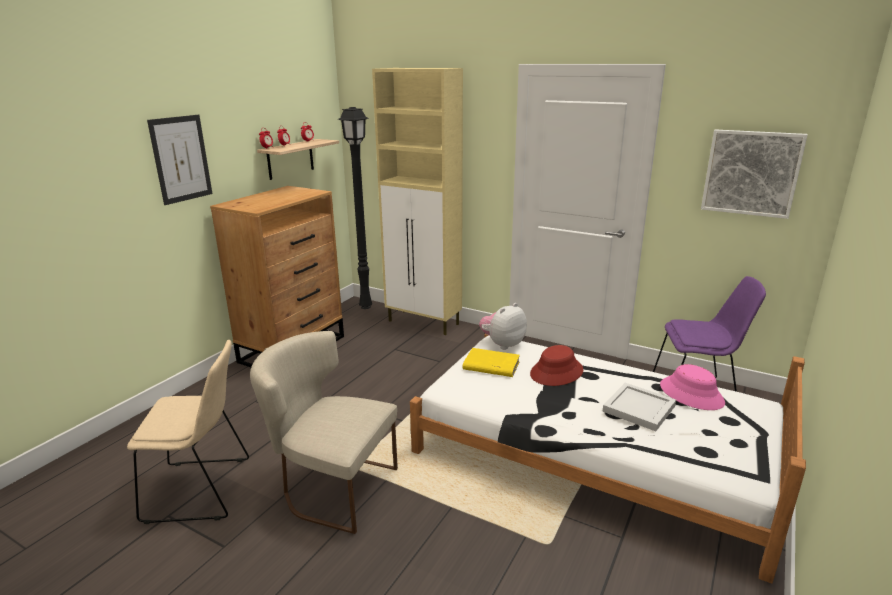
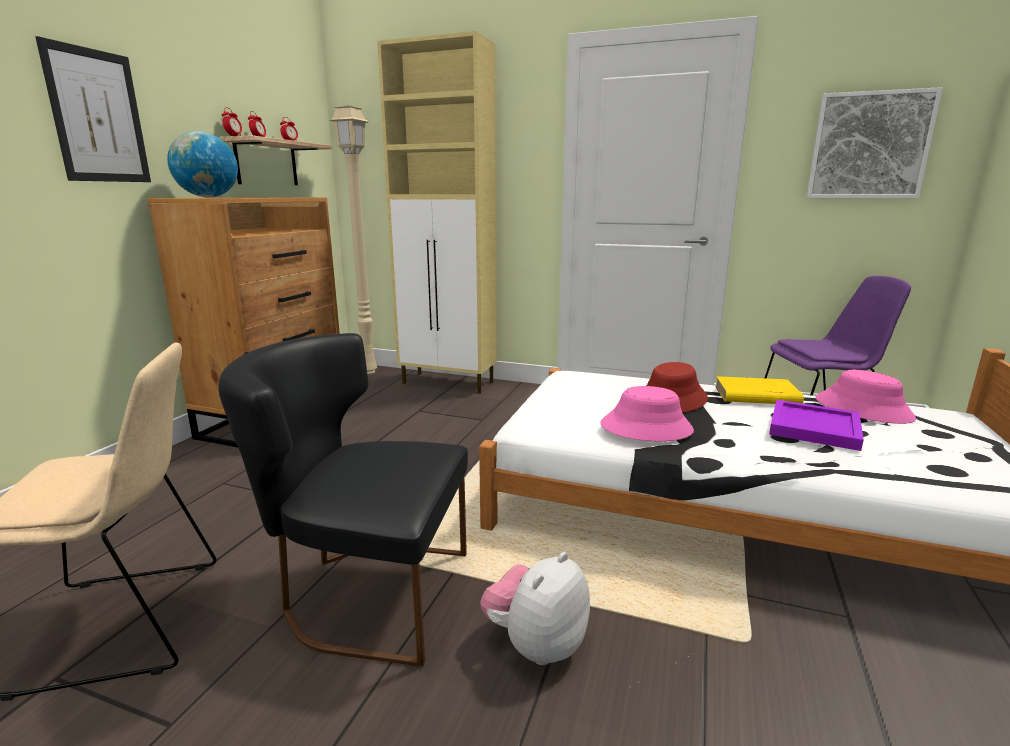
camera: 10 degrees left, 5 degrees down
(248, 202) = (208, 197): none -> globe
(332, 488) = (365, 593): beige chair -> black chair
(367, 307) = (370, 371): black floor lamp -> beige floor lamp
(490, 366) = (579, 398): yellow book -> yellow book (755, 396)
(502, 344) = (581, 377): plush toy -> plush toy (536, 644)
(522, 397) = (646, 428): none -> pink hat
(637, 409) = (812, 428): white tray -> purple tray

